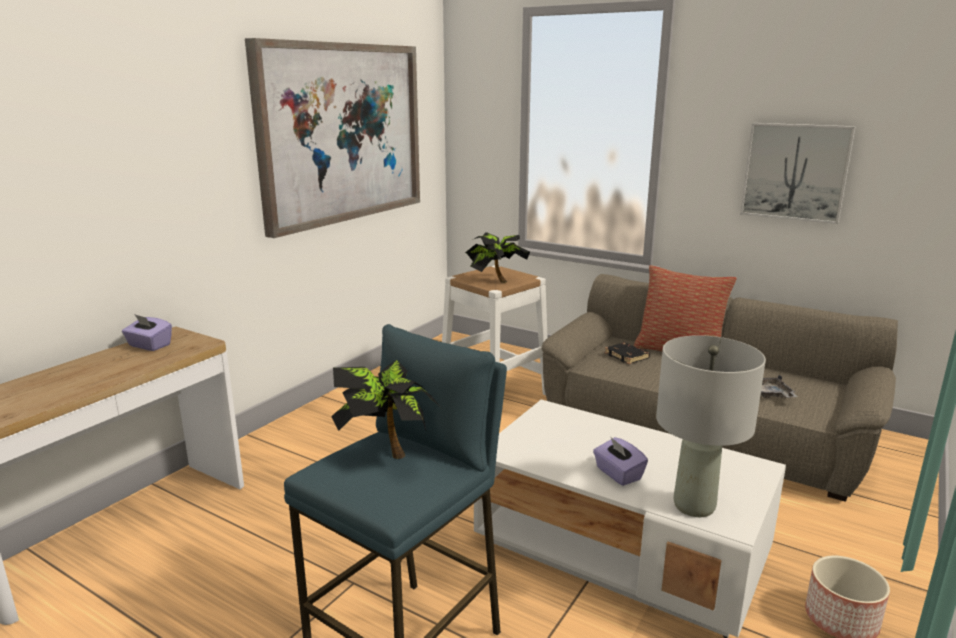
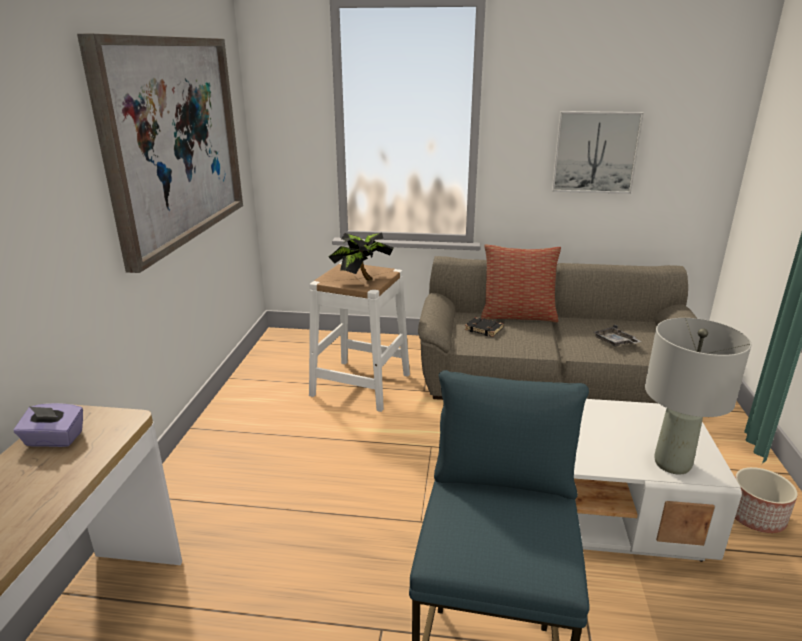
camera: 25 degrees left, 5 degrees up
(389, 450) = (483, 504): potted plant -> none
(618, 474) = (593, 450): purple tissue box -> none

